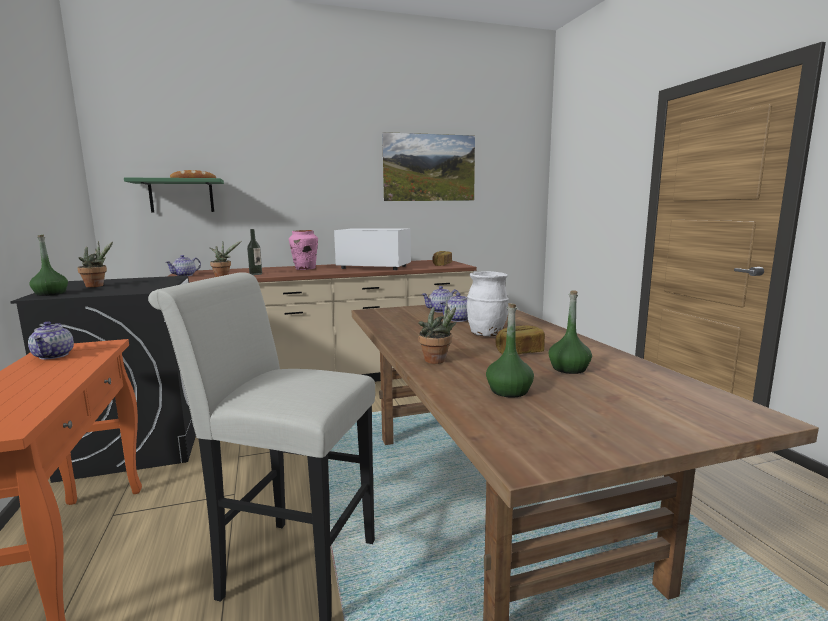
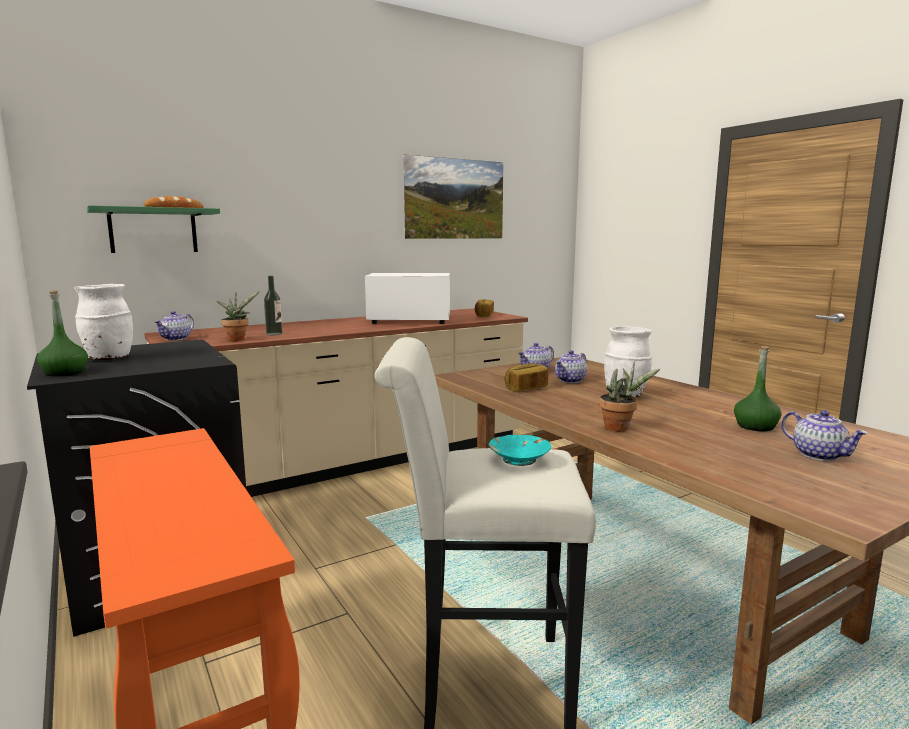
camera: 15 degrees left, 0 degrees up
(54, 356) = (138, 457): teapot -> teapot (819, 455)
(97, 286) = (108, 358): potted plant -> white vase
(305, 269) = (325, 325): pink vase -> none
(308, 379) = (519, 459): none -> turquoise bowl
(509, 391) = (734, 453): green bottle -> none
(519, 352) = (685, 413): bread -> bread (525, 388)

